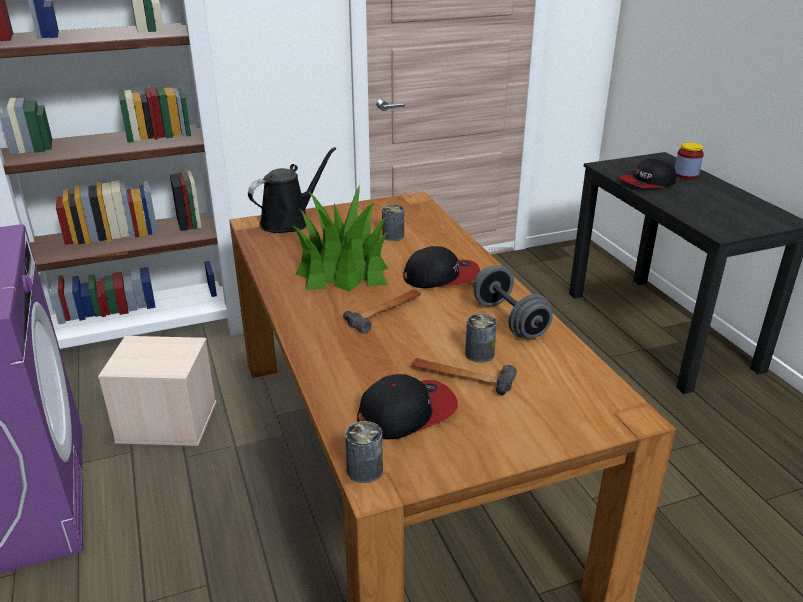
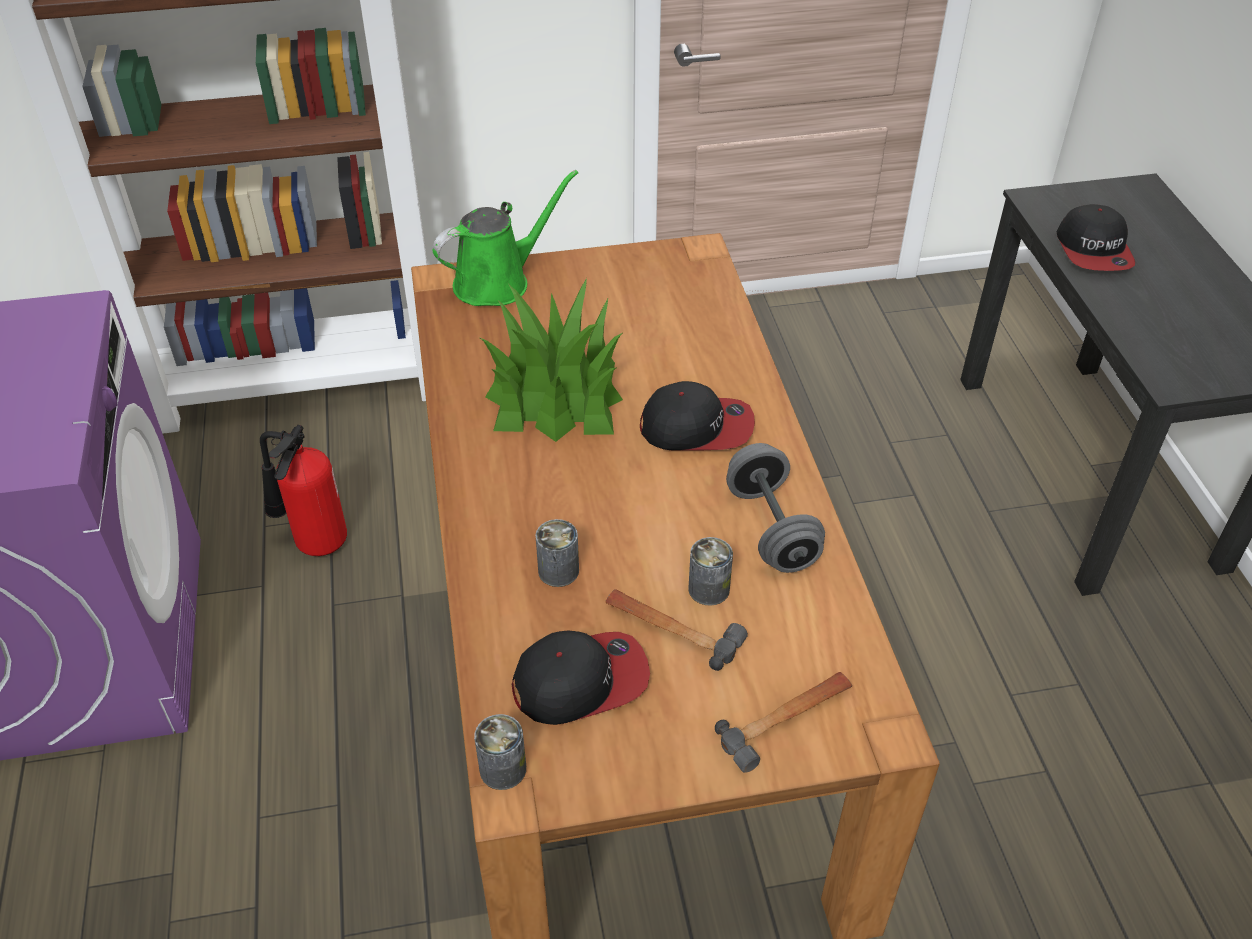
camera: 10 degrees right, 15 degrees up
(166, 422) = (313, 544): beige storage box -> fire extinguisher
(289, 221) = (498, 282): black watering can -> green watering can
(385, 312) = (597, 491): hammer -> hammer (787, 720)
(393, 236) = (647, 331): can -> can (558, 571)
(647, 183) = (1094, 250): cap -> cap turned 75 degrees counterclockwise
(686, 175) = (1168, 237): jar -> none

